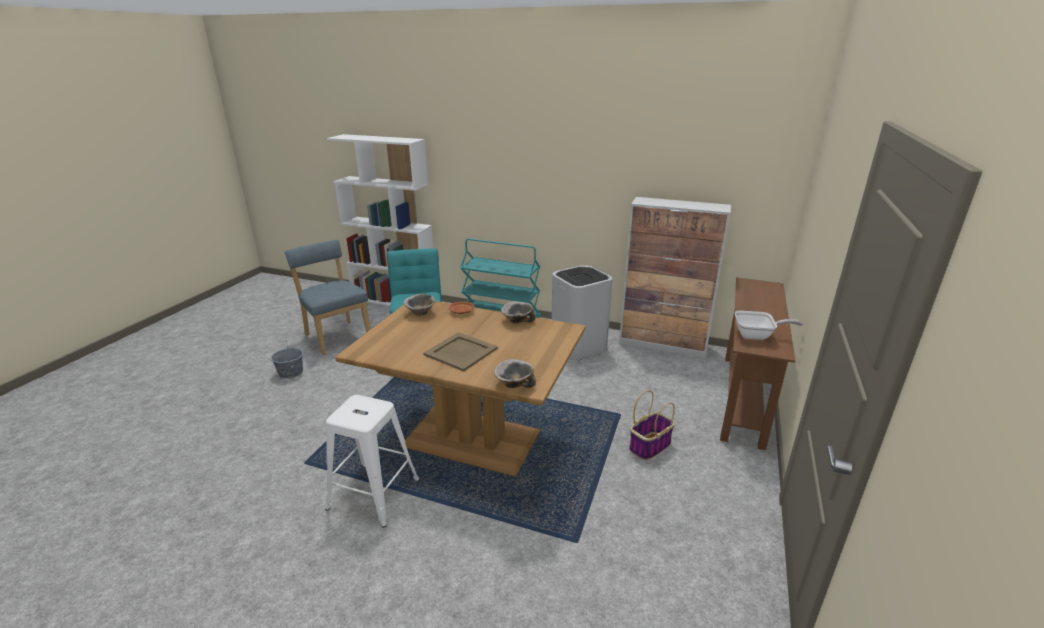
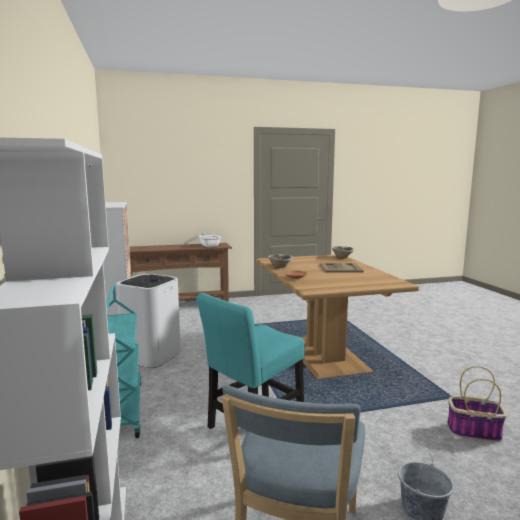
camera: 125 degrees left, 15 degrees down
(372, 494) = (414, 363): white stool -> none
(421, 313) = (321, 285): bowl -> none
(650, 446) = (255, 316): basket -> basket (473, 432)

